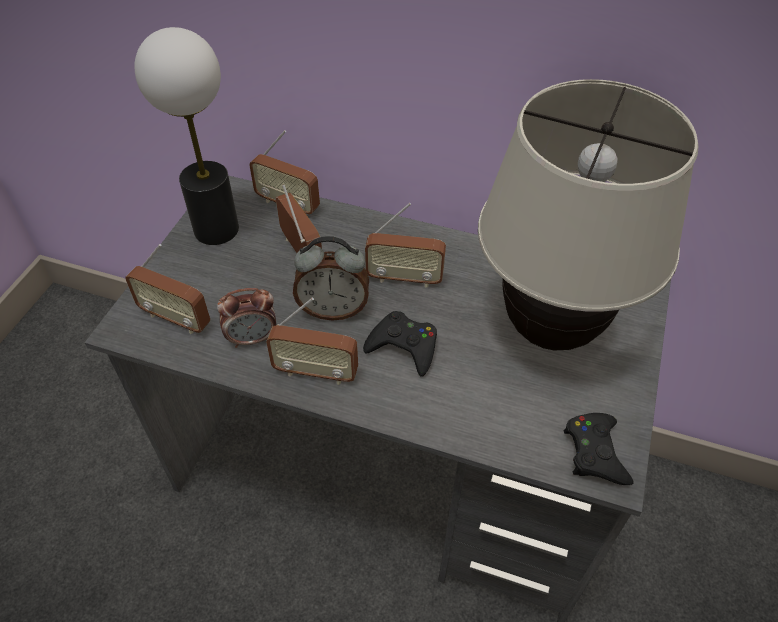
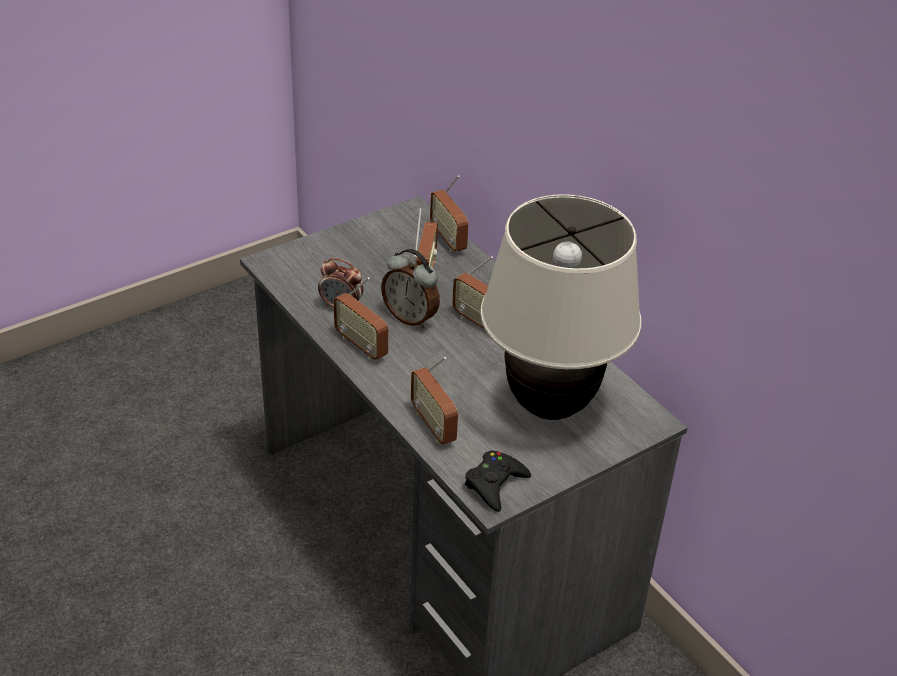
camera: 35 degrees right, 10 degrees down
(176, 318) = (305, 272): radio -> radio (433, 425)
(215, 229) = (382, 232): table lamp -> none
(404, 347) = (434, 362): black game controller -> none

